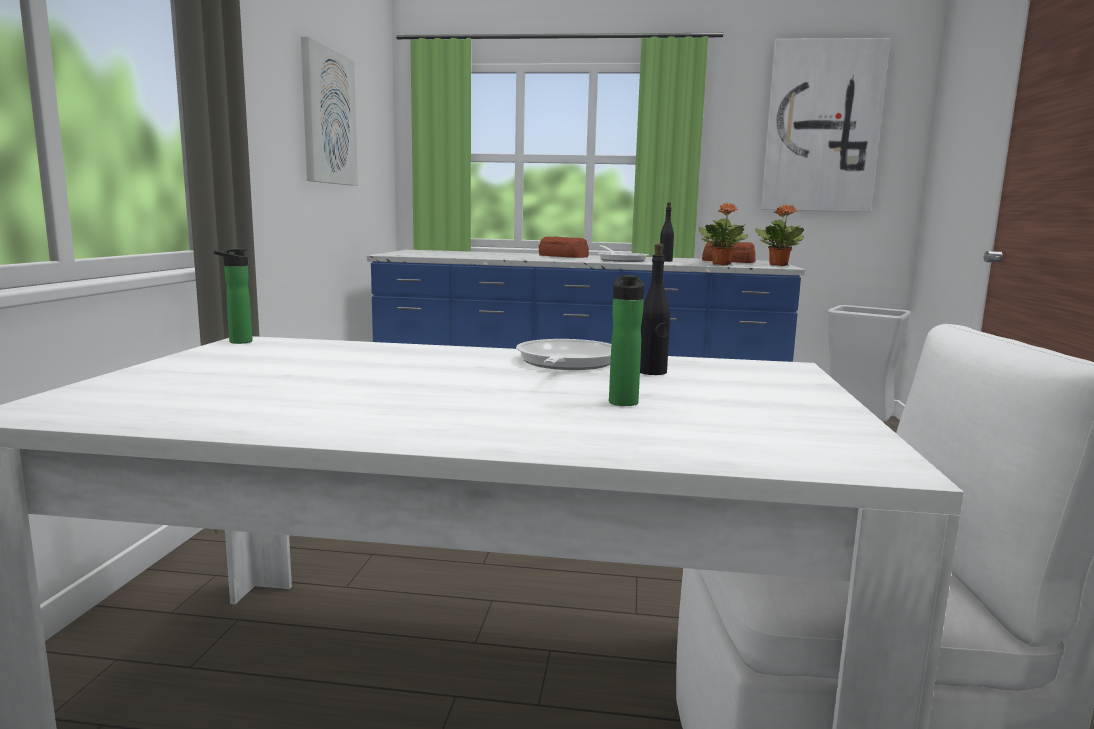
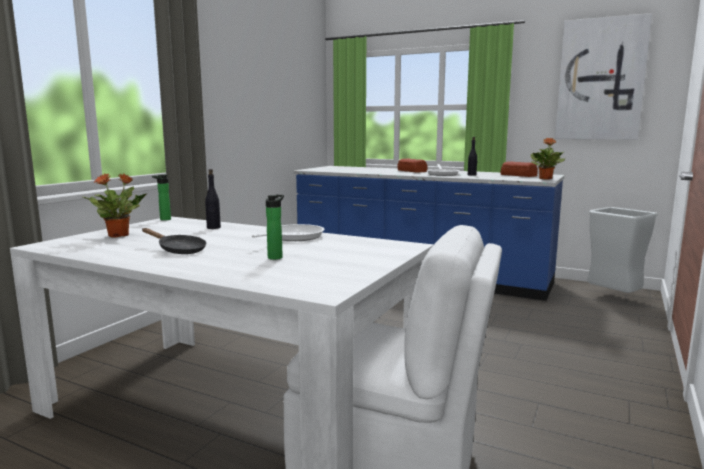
camera: 20 degrees right, 0 degrees up
(328, 117) = (269, 93): picture -> none
(397, 400) = (179, 250): none -> black frying pan
(652, 372) = (326, 244): black bottle -> black bottle (213, 228)
(721, 264) = (503, 178): potted plant -> potted plant (119, 235)

